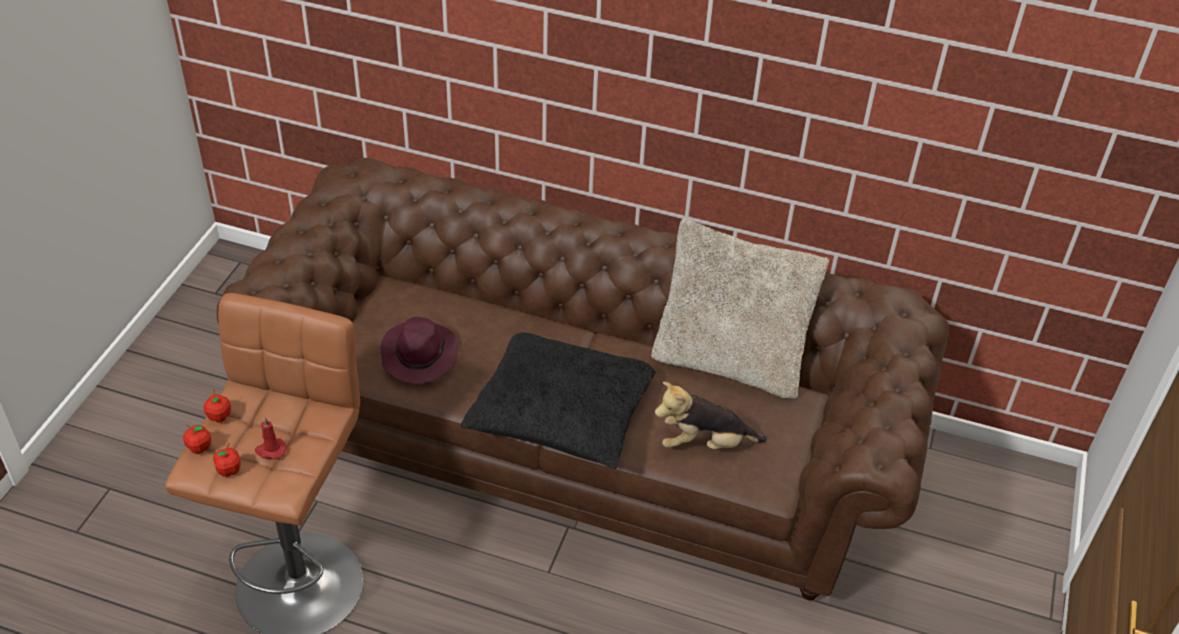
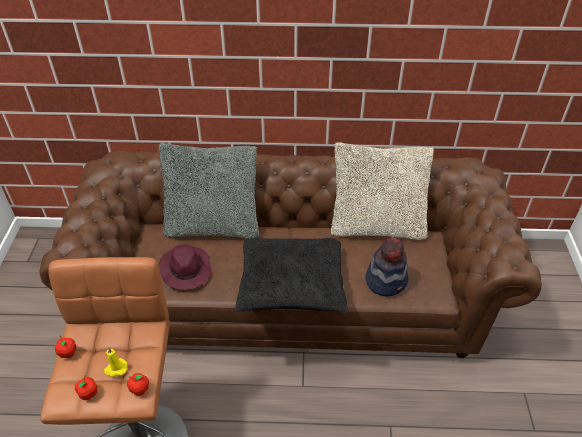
camera: 15 degrees left, 0 degrees up
(199, 448) = (60, 382): apple -> apple (140, 389)
(270, 450) = (115, 369): red candle -> yellow candle
(484, 298) = (213, 223): none -> grey pillow
(704, 443) = (386, 280): plush toy -> hat

